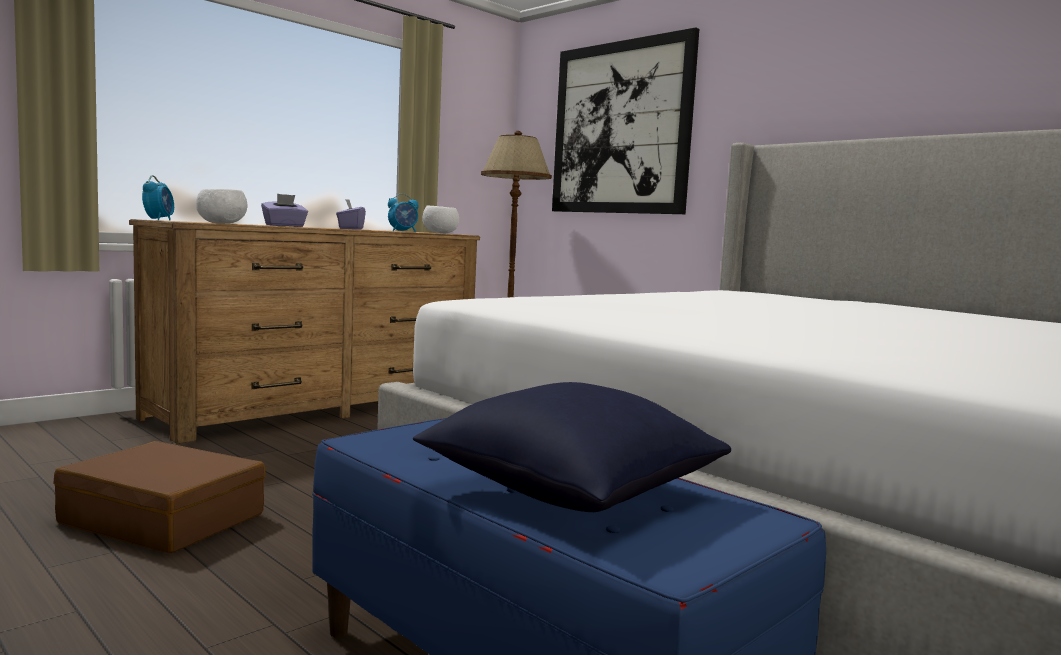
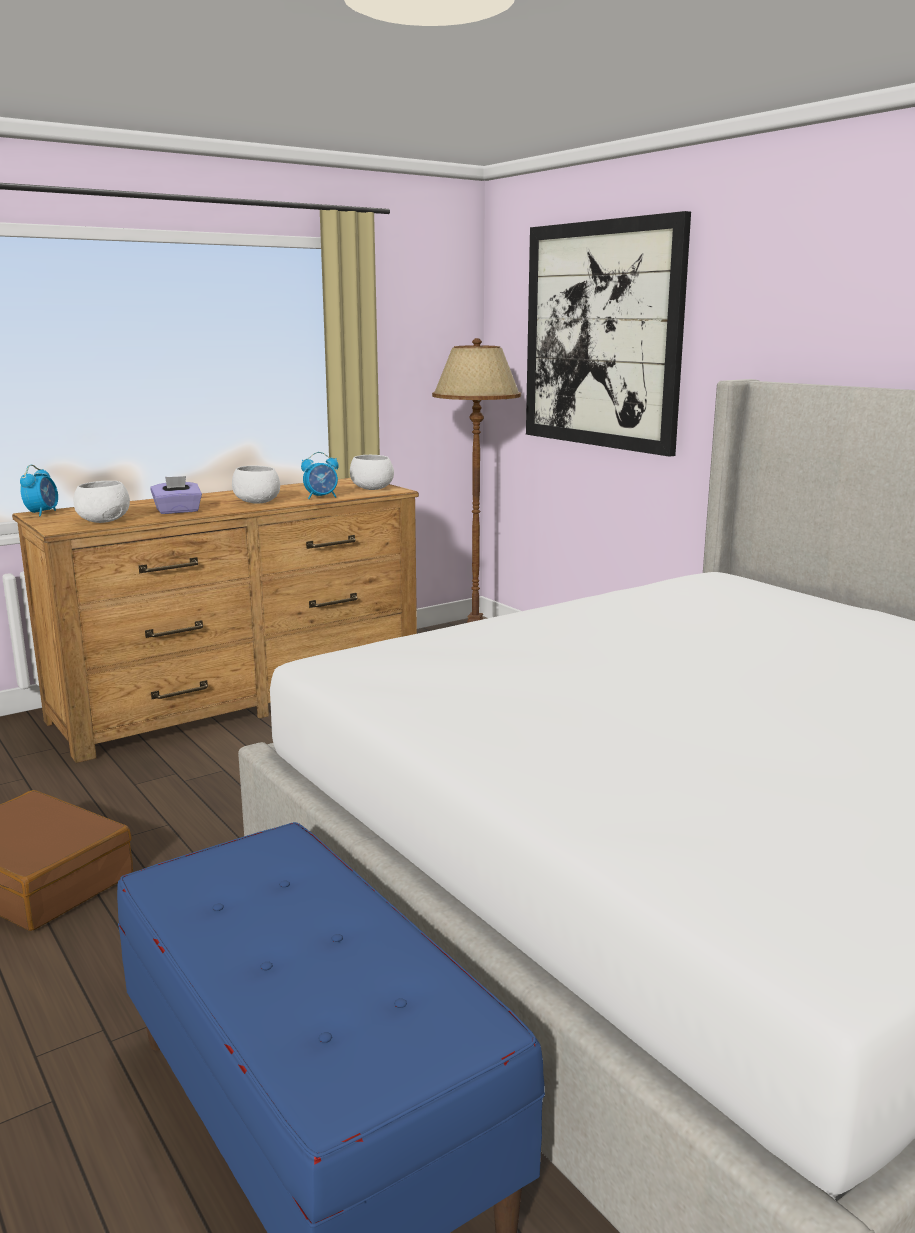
camera: 10 degrees right, 10 degrees up
(350, 229) = (257, 502): purple tissue box -> white bowl
(570, 492) = (313, 977): blue pillow -> none

